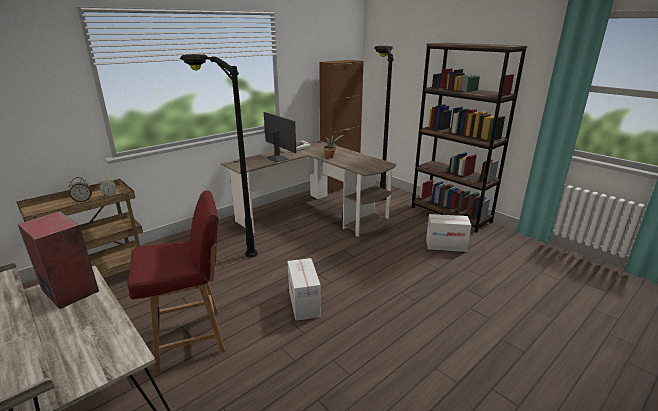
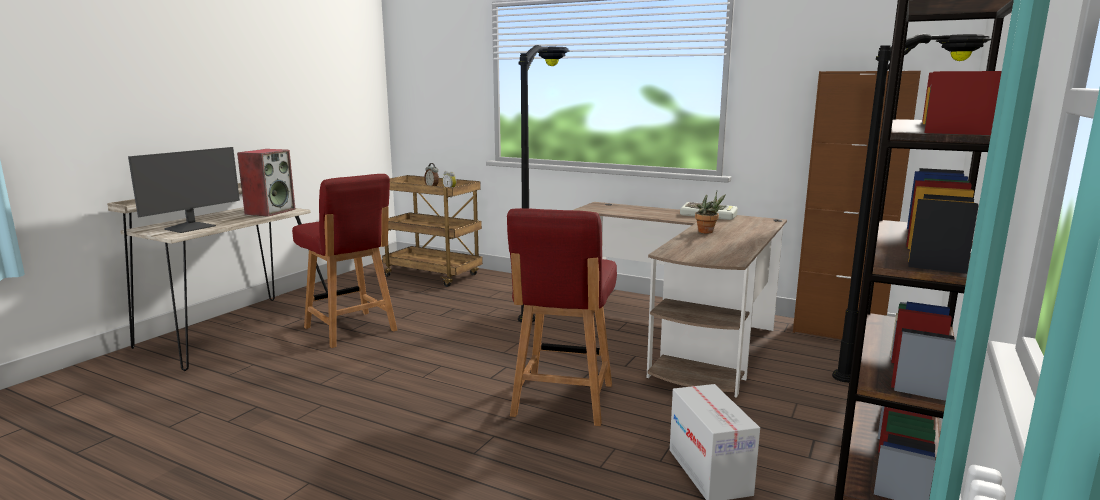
camera: 70 degrees right, 10 degrees down
(277, 158) = (652, 214): monitor -> monitor (191, 228)
(304, 303) = (431, 369): cardboard box -> none
(372, 265) = (562, 401): none -> red chair

